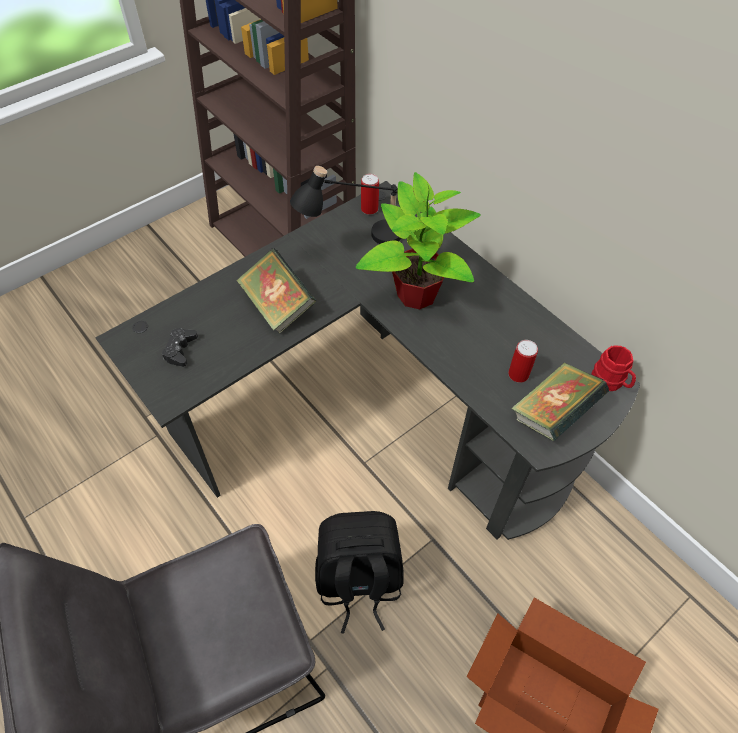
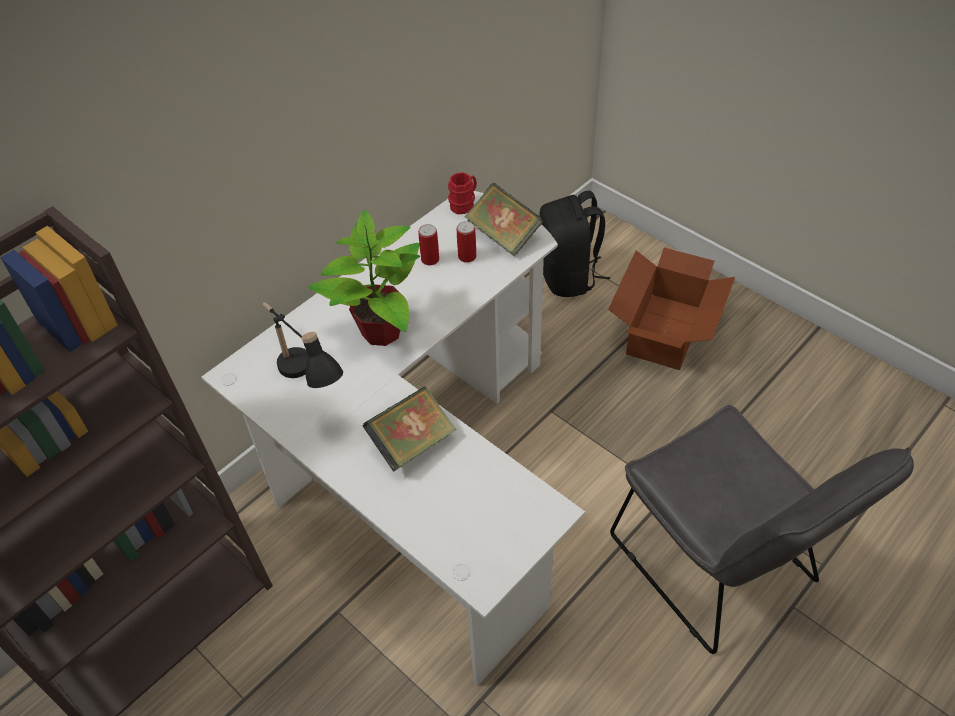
camera: 95 degrees left, 5 degrees down
(180, 350) = (487, 520): black game controller -> none
(358, 583) = (607, 462): black backpack -> black backpack (568, 277)
(369, 209) = (253, 384): can -> can (430, 259)
(375, 415) = (422, 472): black desk -> white desk

